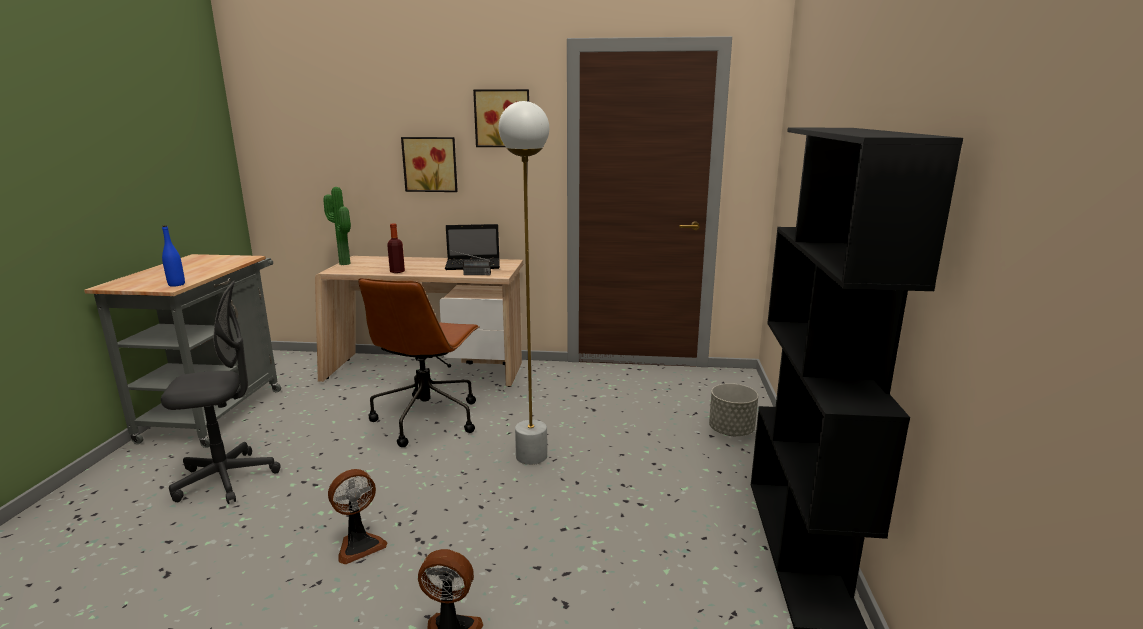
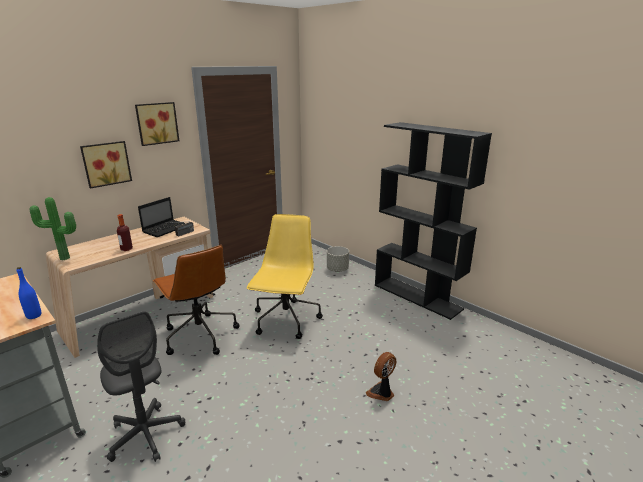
camera: 50 degrees left, 5 degrees up
(226, 479) = (146, 435): grey office chair -> grey office chair turned 120 degrees clockwise
(359, 545) = (289, 399): fan -> none
(531, 456) = (286, 321): white floor lamp -> yellow office chair

